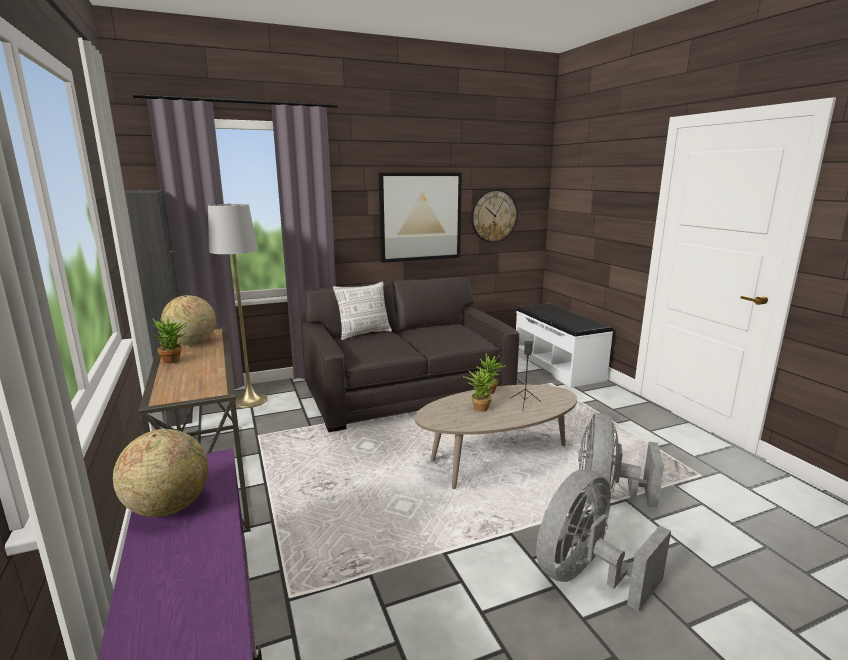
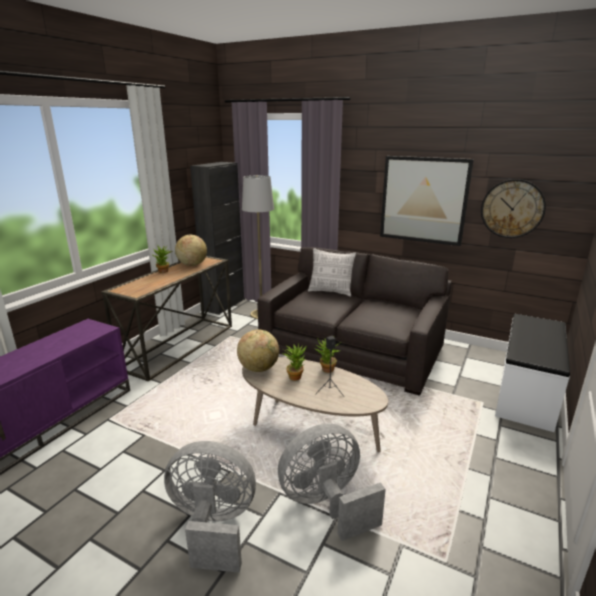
camera: 50 degrees right, 5 degrees up
(168, 507) = (57, 339): globe -> globe (259, 368)

